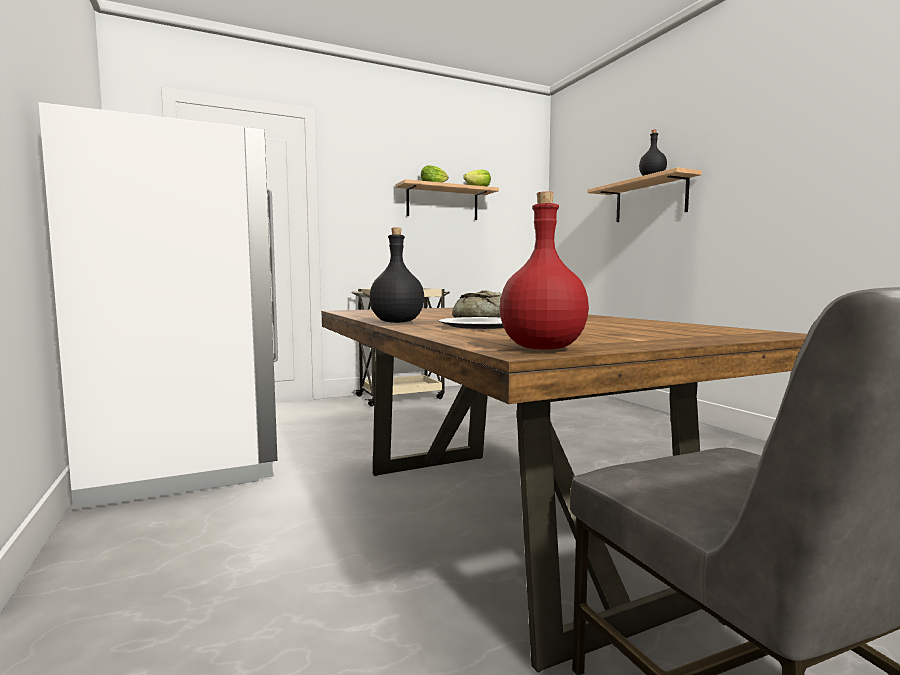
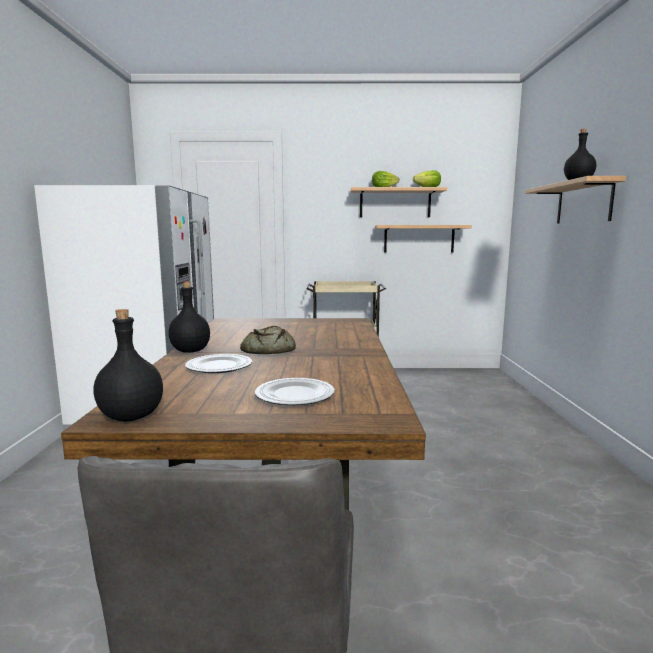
camera: 25 degrees right, 5 degrees up
(467, 242) = (419, 239): none -> shelf
(541, 348) = (131, 416): red bottle -> black bottle
(643, 331) = (295, 395): none -> plate

